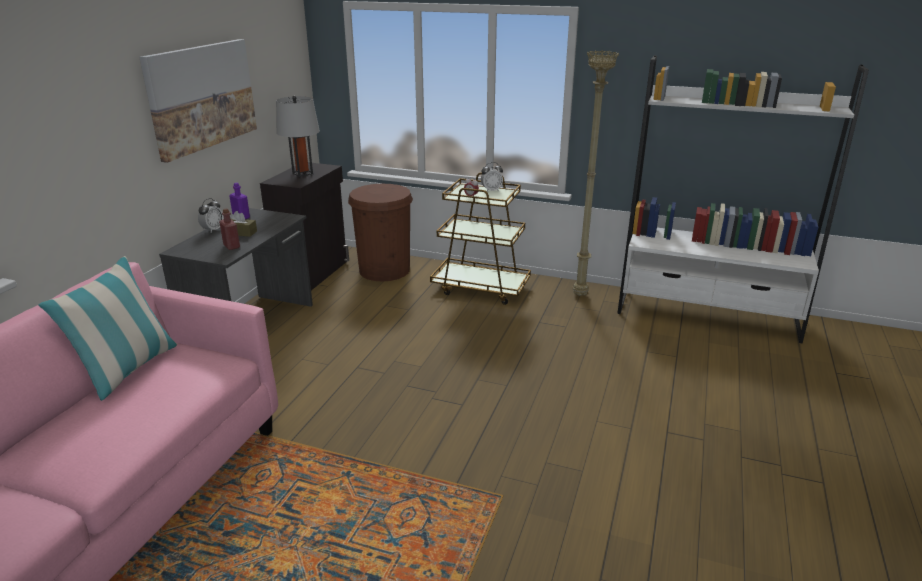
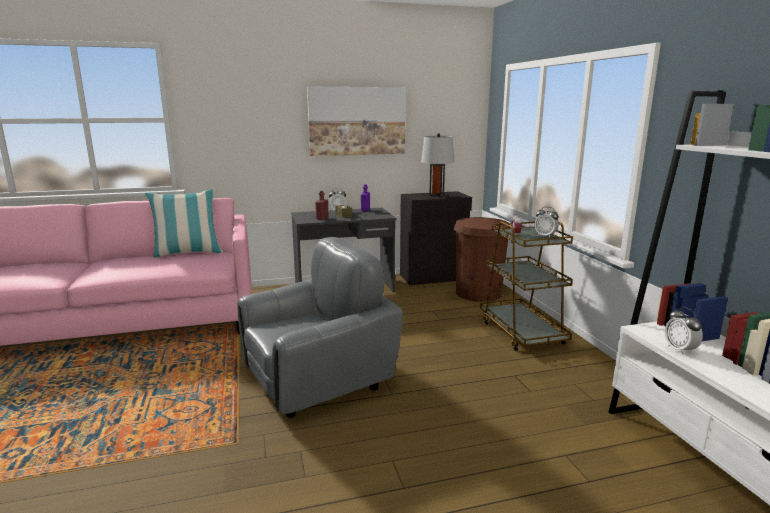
camera: 55 degrees right, 10 degrees down
(439, 414) = (318, 379): none -> grey armchair
(581, 295) = (603, 380): beige floor lamp -> none
(675, 247) = (680, 349): none -> alarm clock

